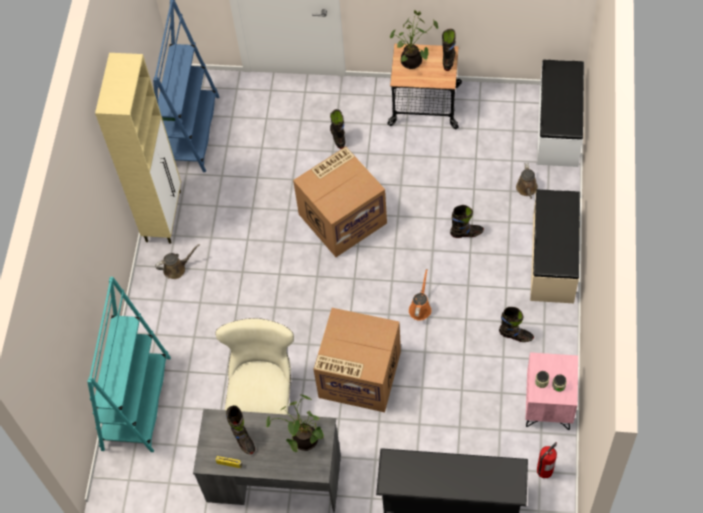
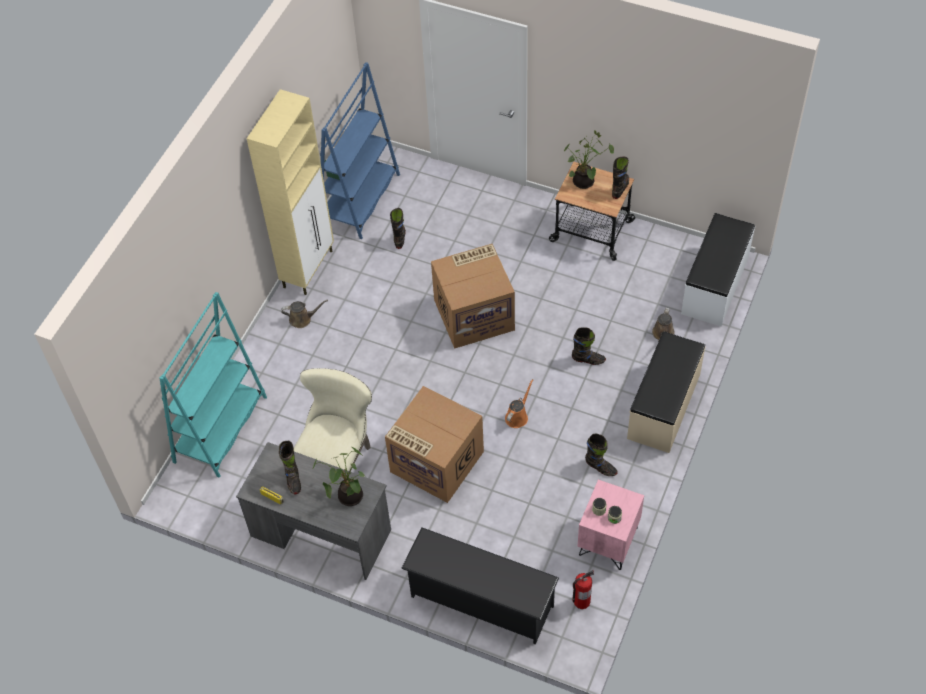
camera: 15 degrees right, 5 degrees down
(338, 137) = (497, 239): black boot -> black boot (399, 238)

